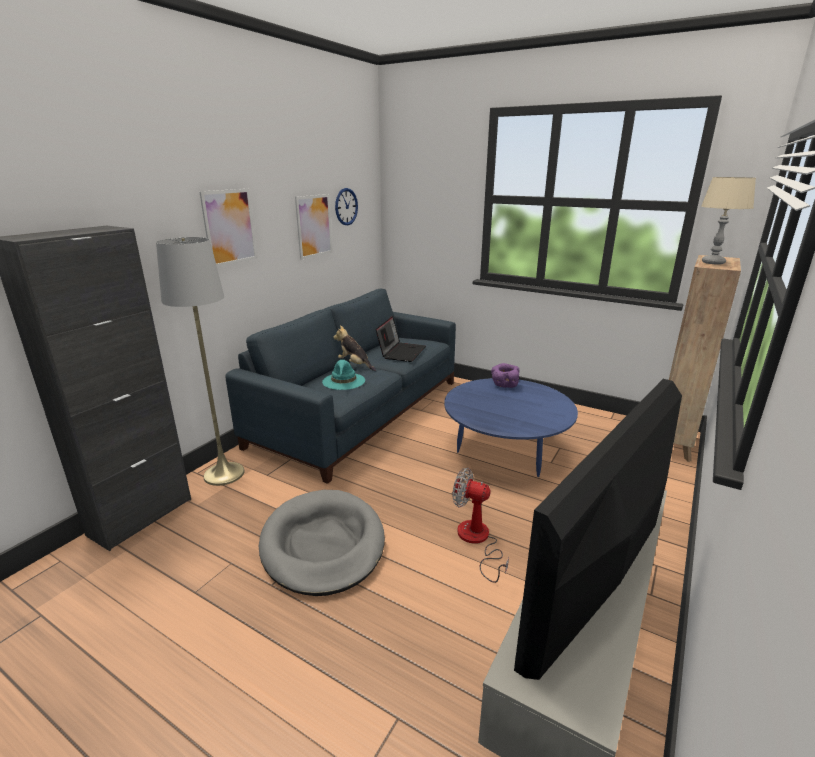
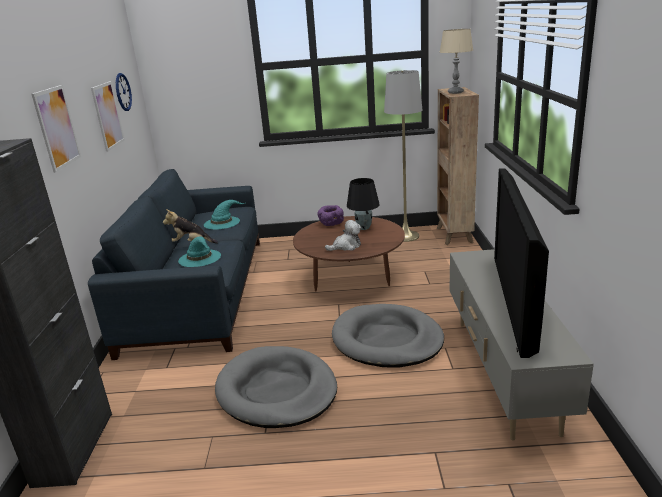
camera: 30 degrees left, 0 degrees up
(224, 474) = (120, 383): grey floor lamp -> grey floor lamp (405, 236)
(401, 352) = (222, 222): laptop -> turquoise hat
(477, 541) = (387, 340): fan -> grey dog bed
(492, 415) = (346, 246): none -> plush toy
(505, 452) = (351, 279): blue coffee table -> brown coffee table
(534, 401) = (364, 228): none -> black table lamp

